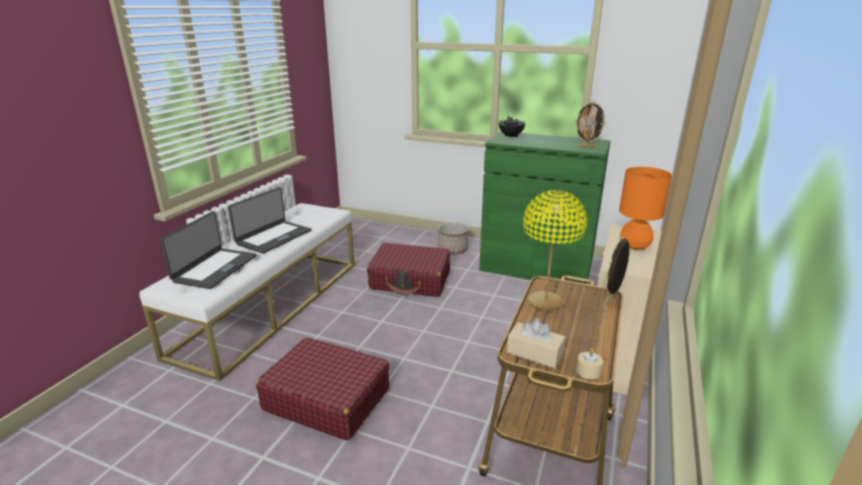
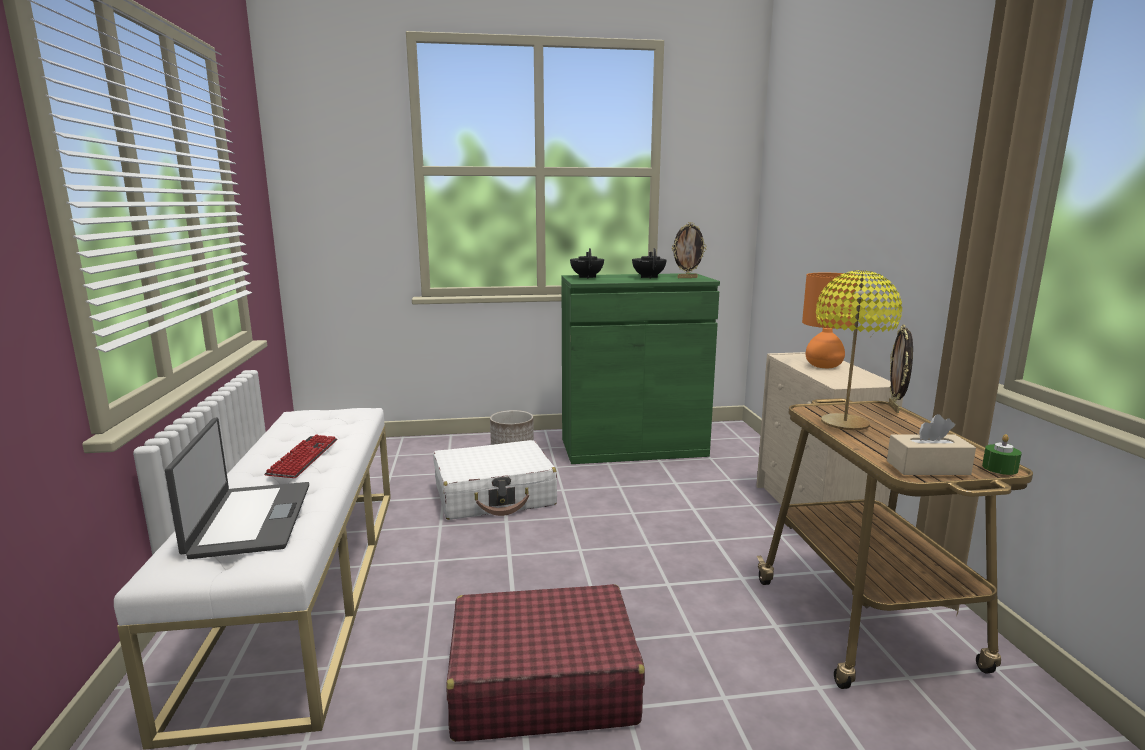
camera: 30 degrees left, 10 degrees down
(273, 237) = (303, 458): laptop -> keyboard
(410, 280) = (495, 496): red suitcase -> white suitcase
(557, 142) = (648, 277): none -> black teapot
(588, 371) = (999, 468): beige candle -> green candle

